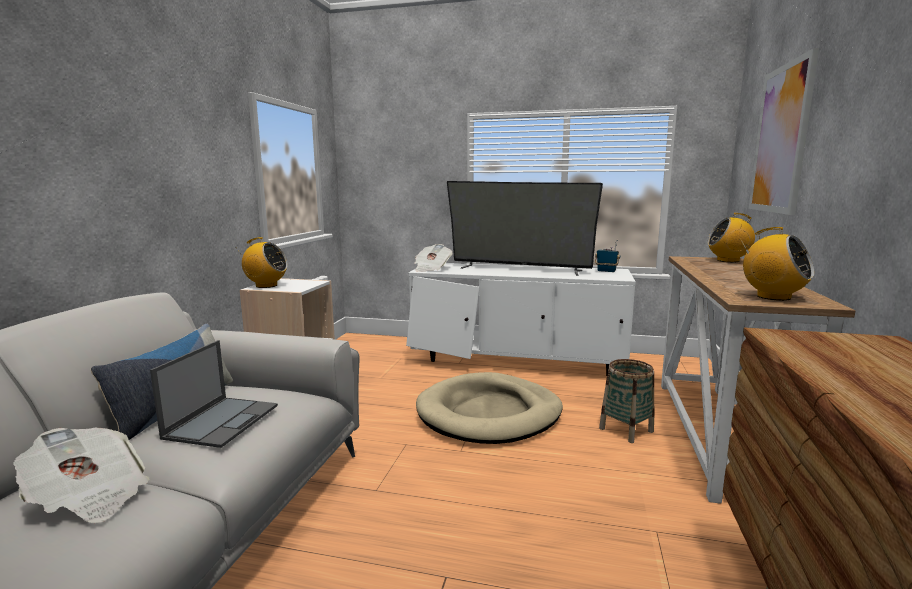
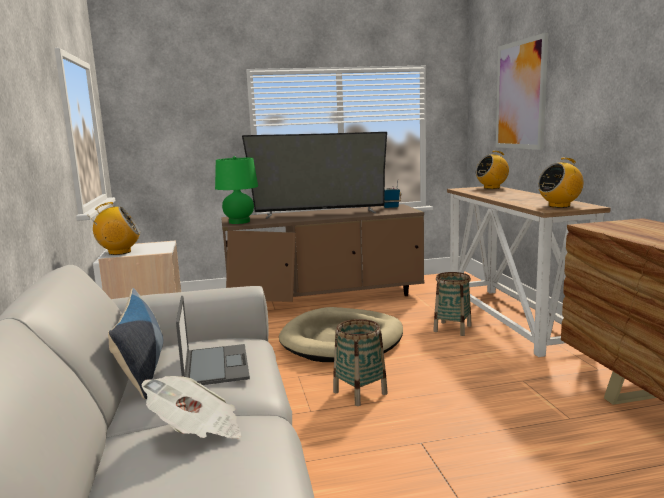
camera: 25 degrees left, 0 degrees up
(431, 269) = (239, 222): newspaper -> green table lamp
(445, 484) = (360, 392): none -> basket
(515, 362) = (323, 299): white tv stand -> brown tv stand
(773, 297) = (559, 206): radio -> radio turned 135 degrees clockwise

